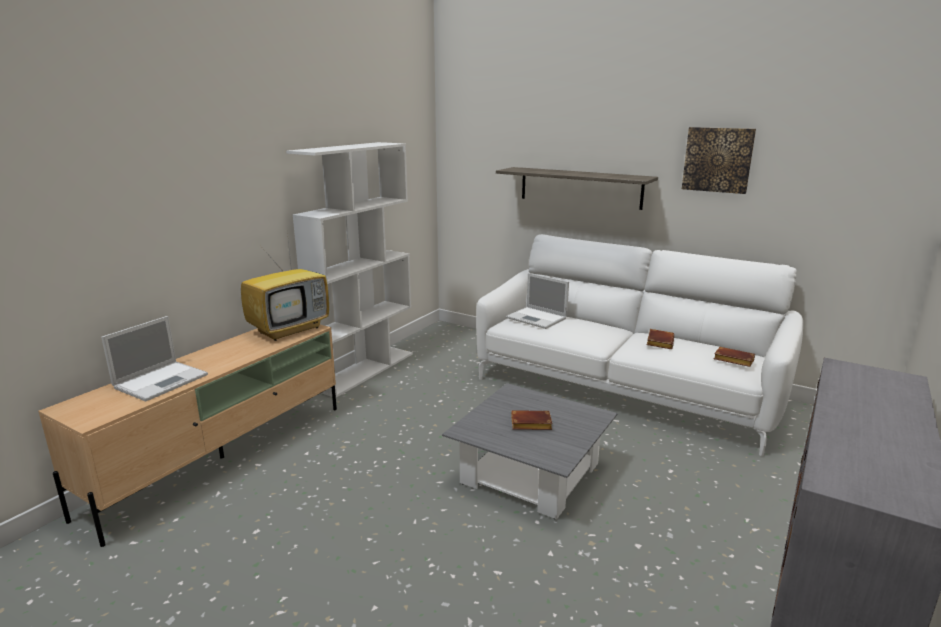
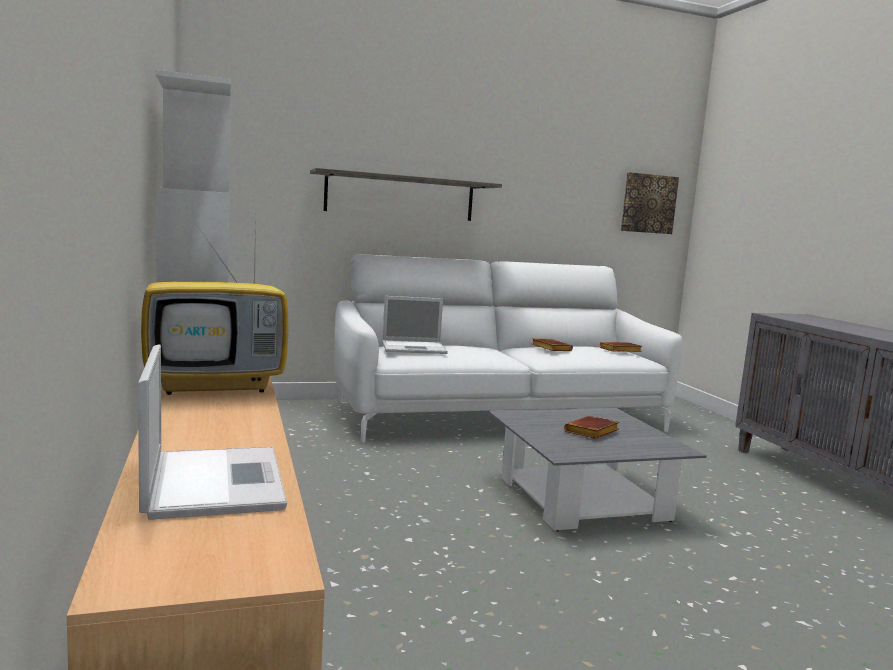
camera: 50 degrees left, 10 degrees down
(290, 329) = (218, 386): television -> television turned 75 degrees clockwise
(717, 159) = (539, 169): picture -> picture (648, 203)

